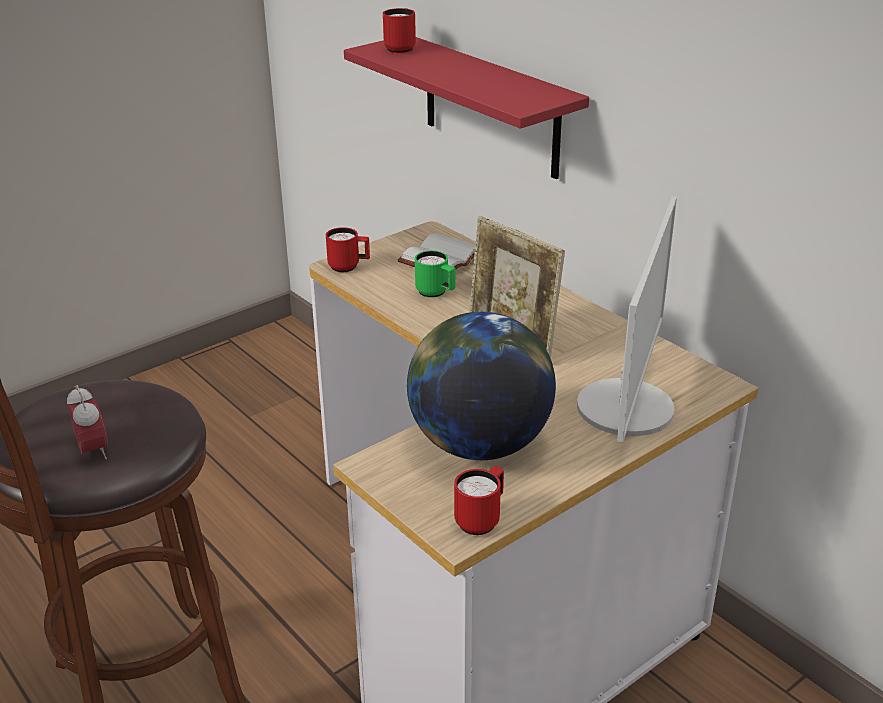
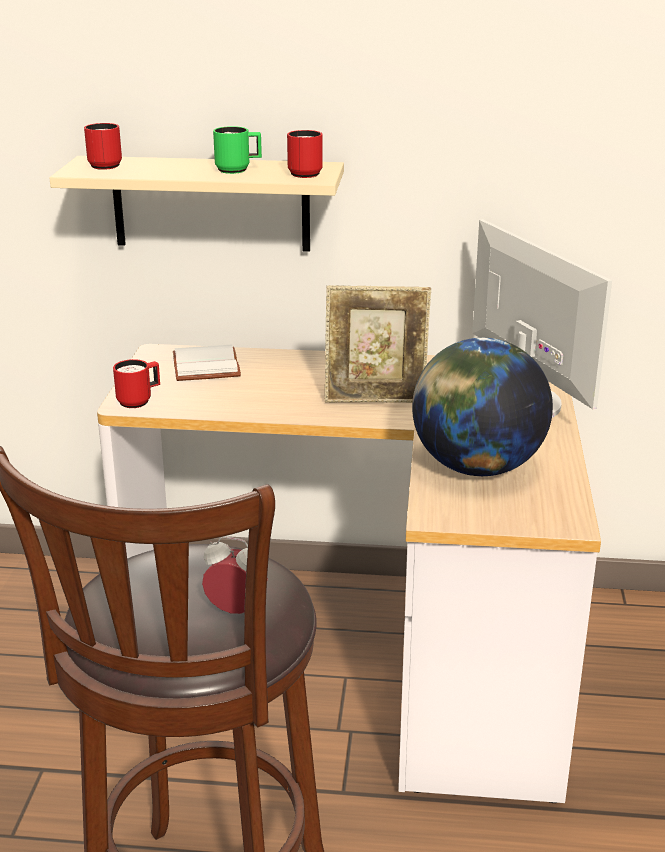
camera: 45 degrees left, 5 degrees down
(436, 293) = (251, 390): green mug -> green mug (238, 170)
(481, 519) = (565, 507): red mug -> red mug (304, 173)
(491, 107) = (211, 203): red shelf -> beige shelf

